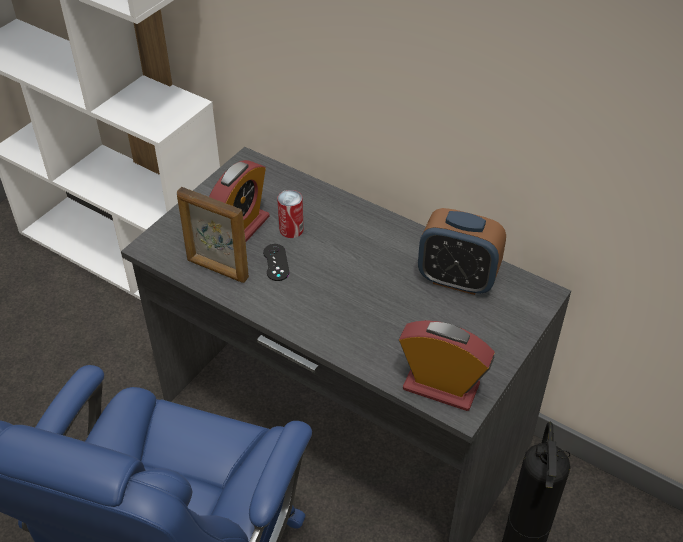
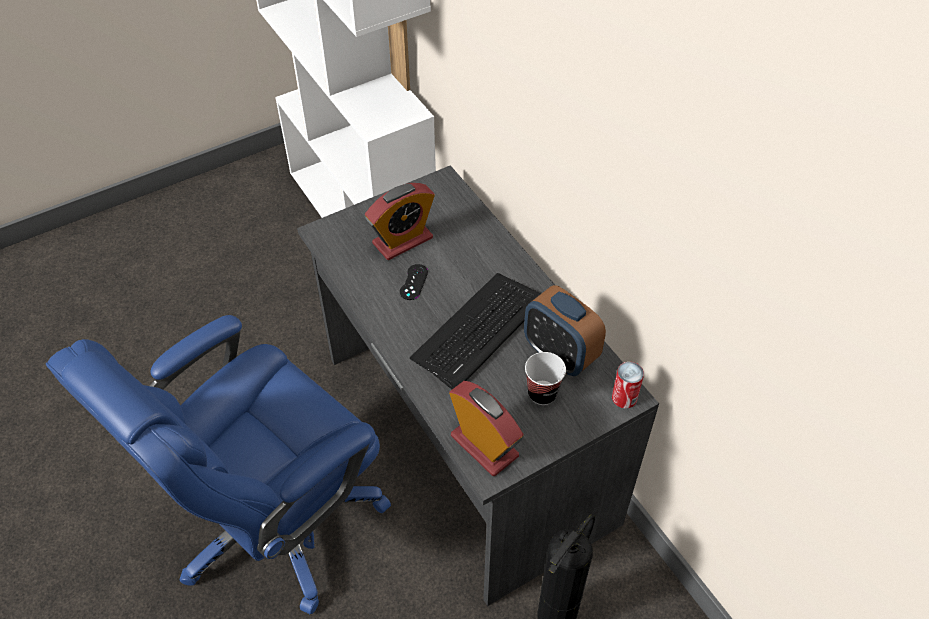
camera: 25 degrees right, 5 degrees up
(217, 269) = (362, 271): picture frame -> none
(291, 229) = (444, 256): can -> can (624, 397)
(368, 284) = (479, 330): none -> keyboard
(464, 320) = (542, 393): none -> cup

